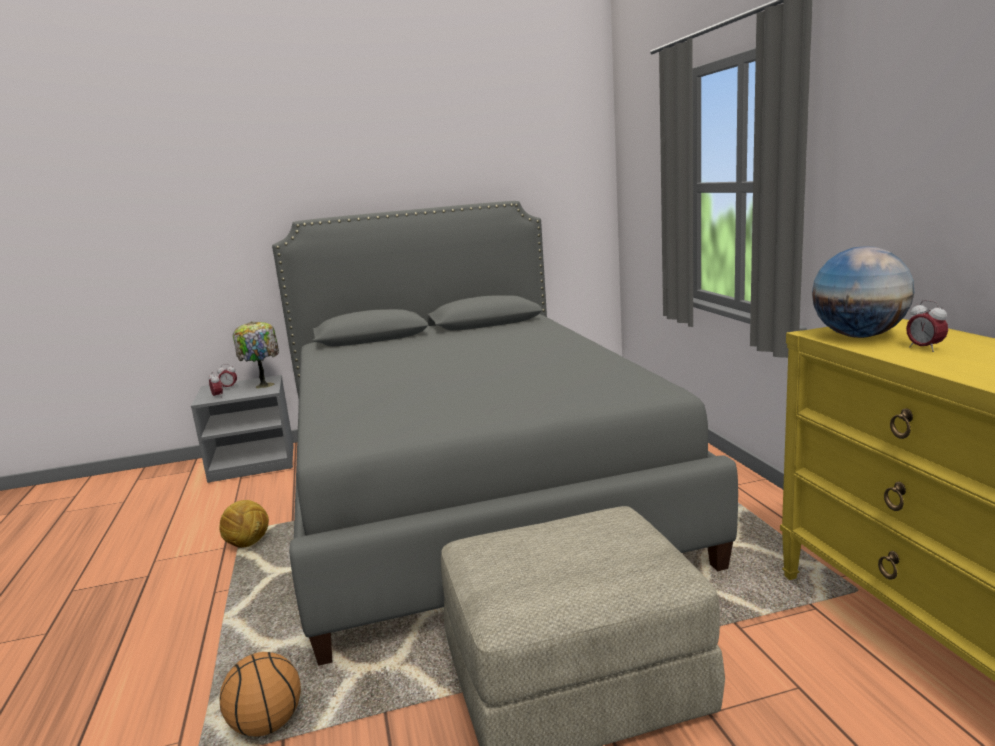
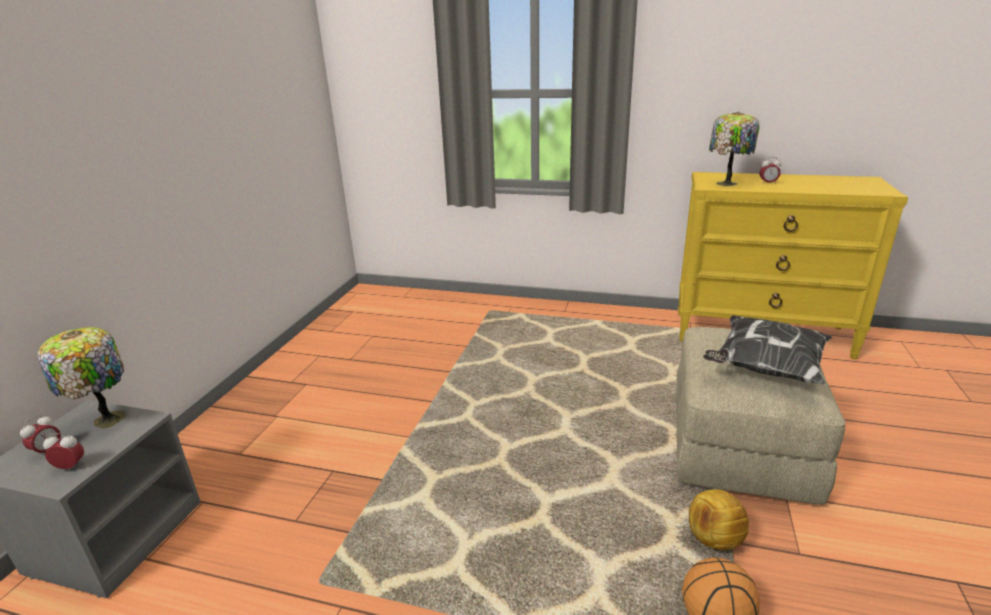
camera: 60 degrees left, 10 degrees up
(248, 543) = (358, 580): football -> football (714, 539)
(470, 491) = (437, 403): grey bed -> none
(550, 563) = (764, 368): none -> pillow
(858, 336) = (726, 184): globe -> table lamp

